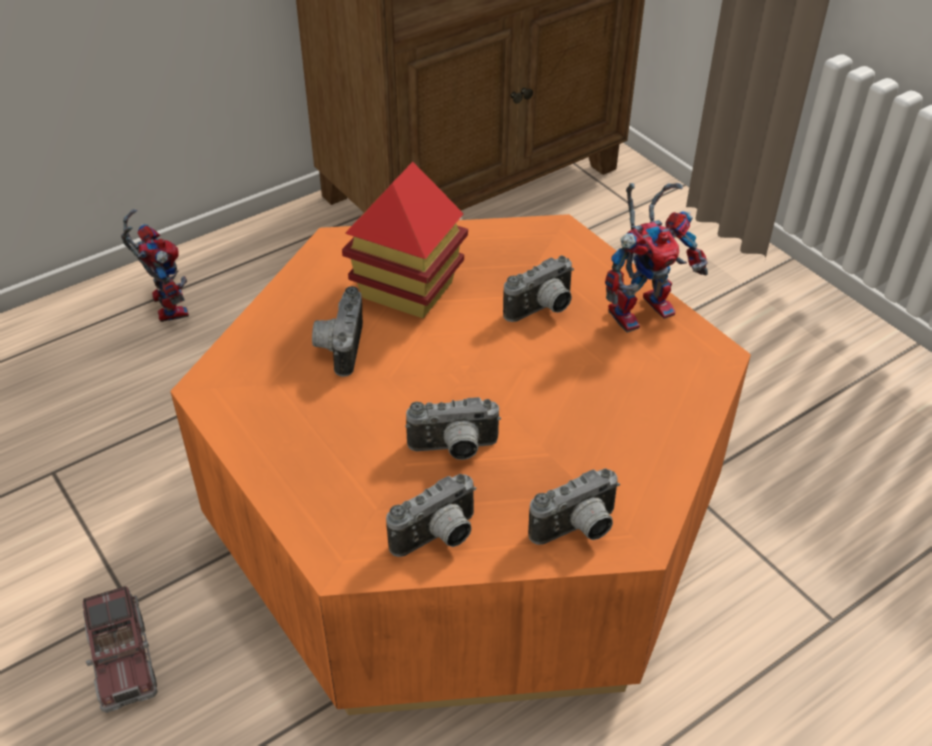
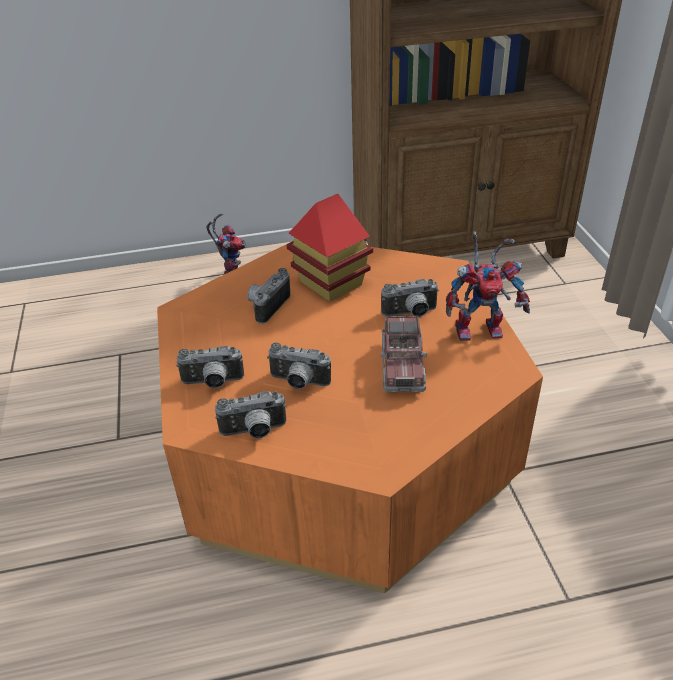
camera: 25 degrees right, 5 degrees down
(122, 659) = (97, 468): toy truck -> toy truck (402, 366)
(578, 530) = (346, 454): camera -> camera (213, 383)

